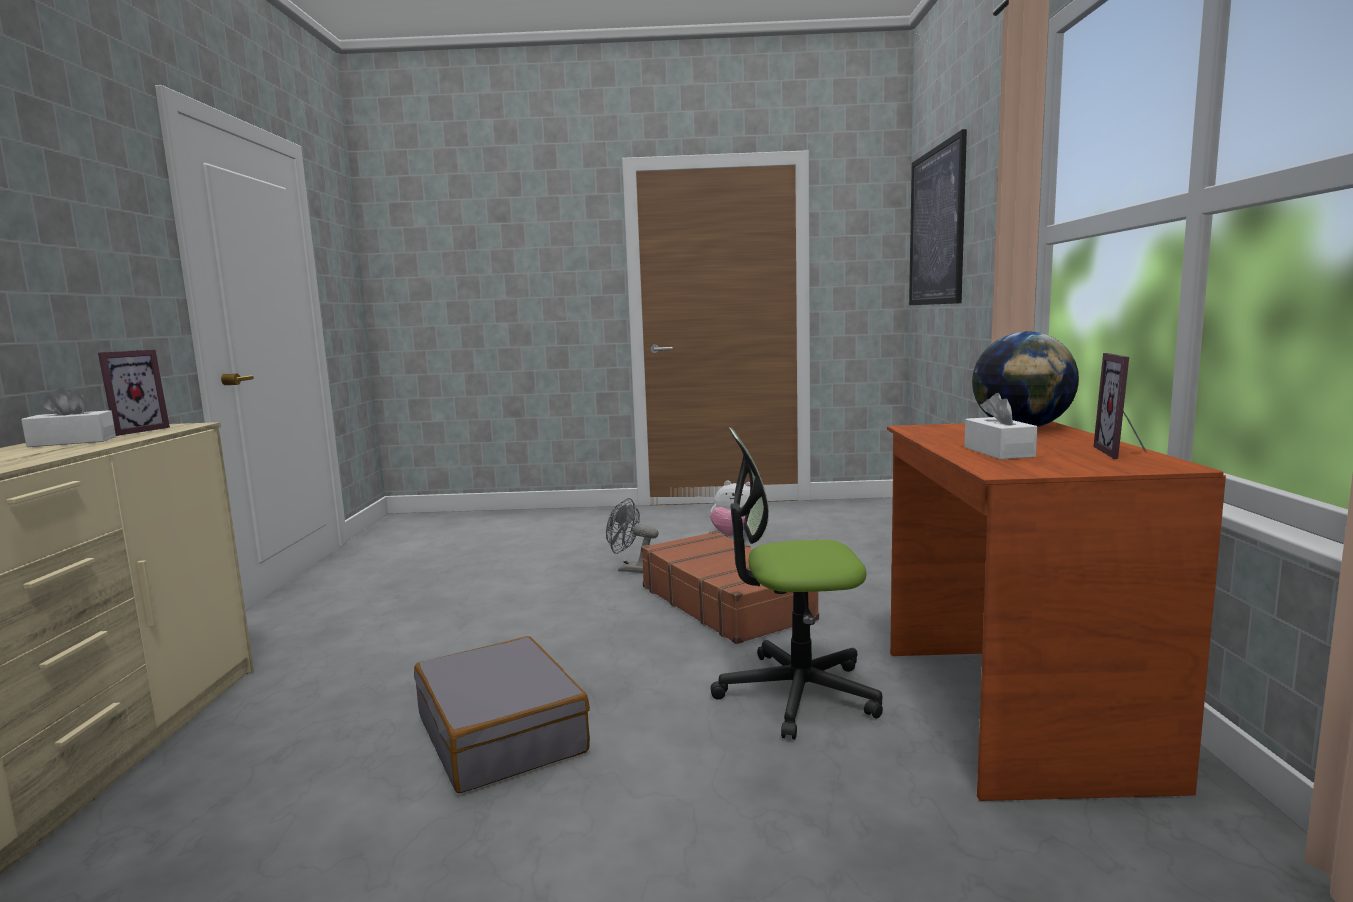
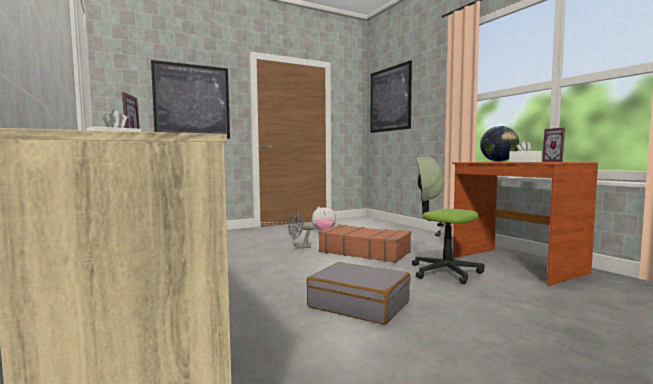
camera: 30 degrees left, 5 degrees down
(516, 272) = (192, 101): none -> picture
(796, 693) = (445, 272): office chair -> office chair turned 75 degrees clockwise

